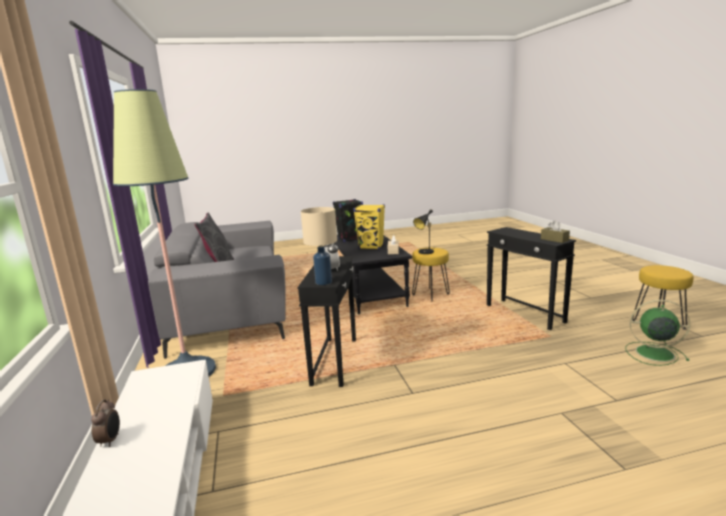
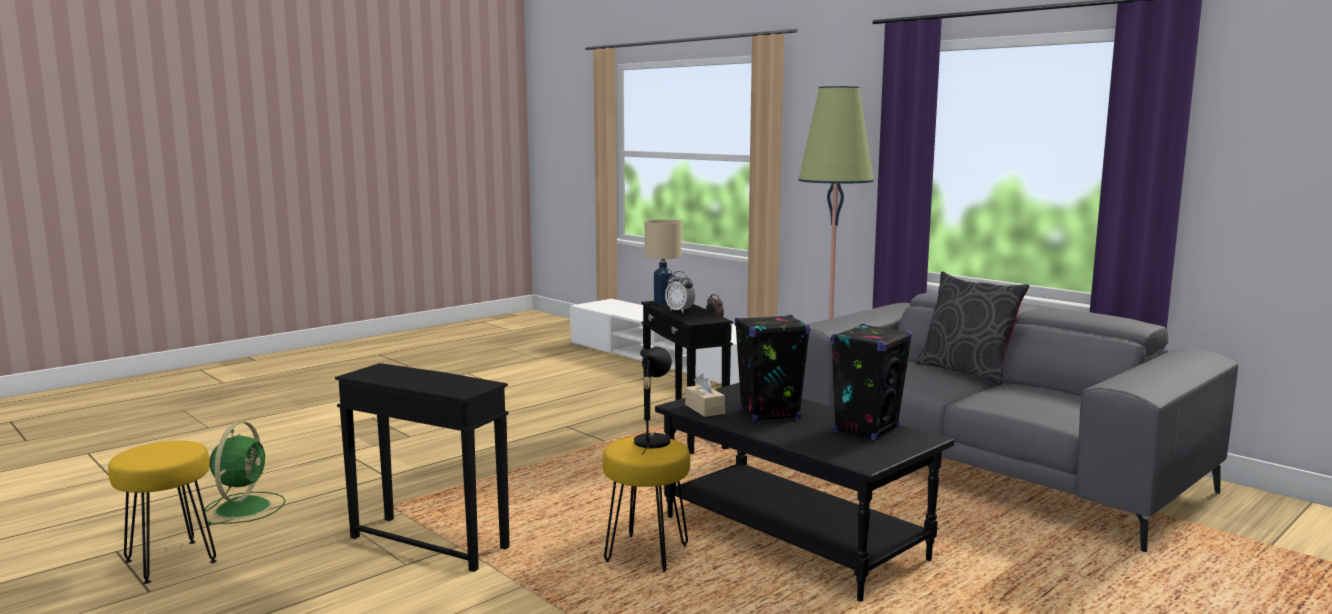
camera: 150 degrees right, 5 degrees down
(371, 247) = (769, 414): yellow speaker -> black speaker
(554, 239) = (375, 373): brown tissue box -> none
(653, 353) = (244, 507): green fan -> green fan turned 75 degrees counterclockwise

